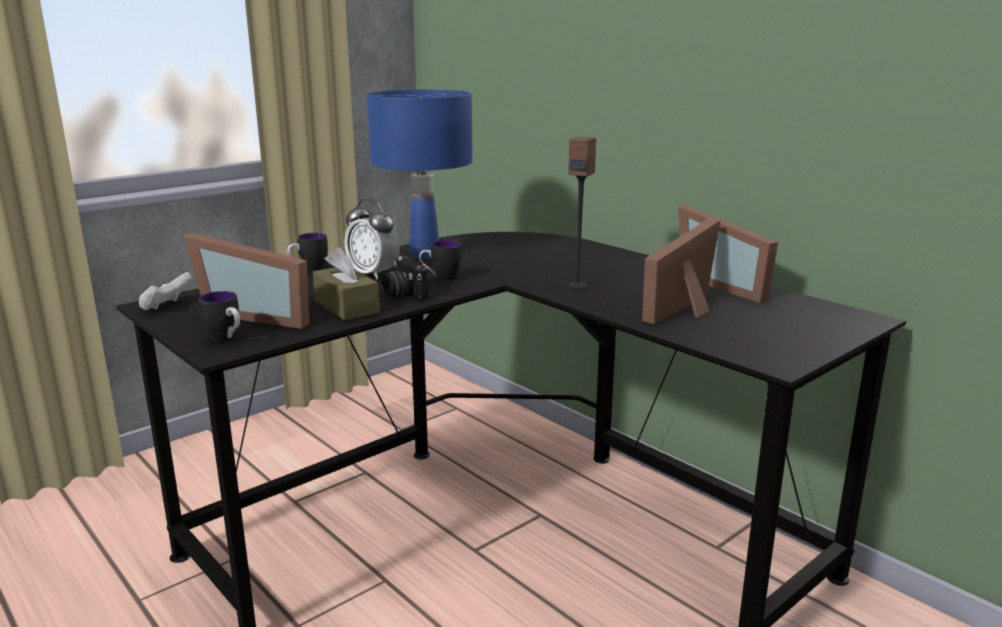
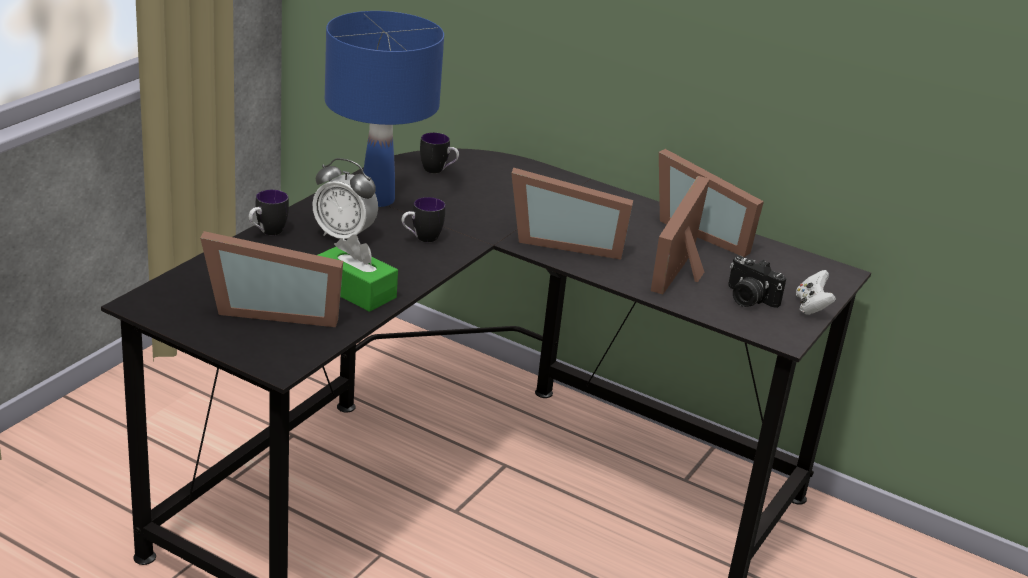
camera: 20 degrees left, 10 degrees up
(165, 306) = (160, 304): white game controller -> white game controller (811, 307)
(226, 339) = (273, 348): mug -> mug (438, 171)
(346, 306) = (355, 291): brown tissue box -> green tissue box
(404, 294) = (400, 266): camera -> camera (748, 299)
(577, 285) = (566, 242): speaker -> picture frame

